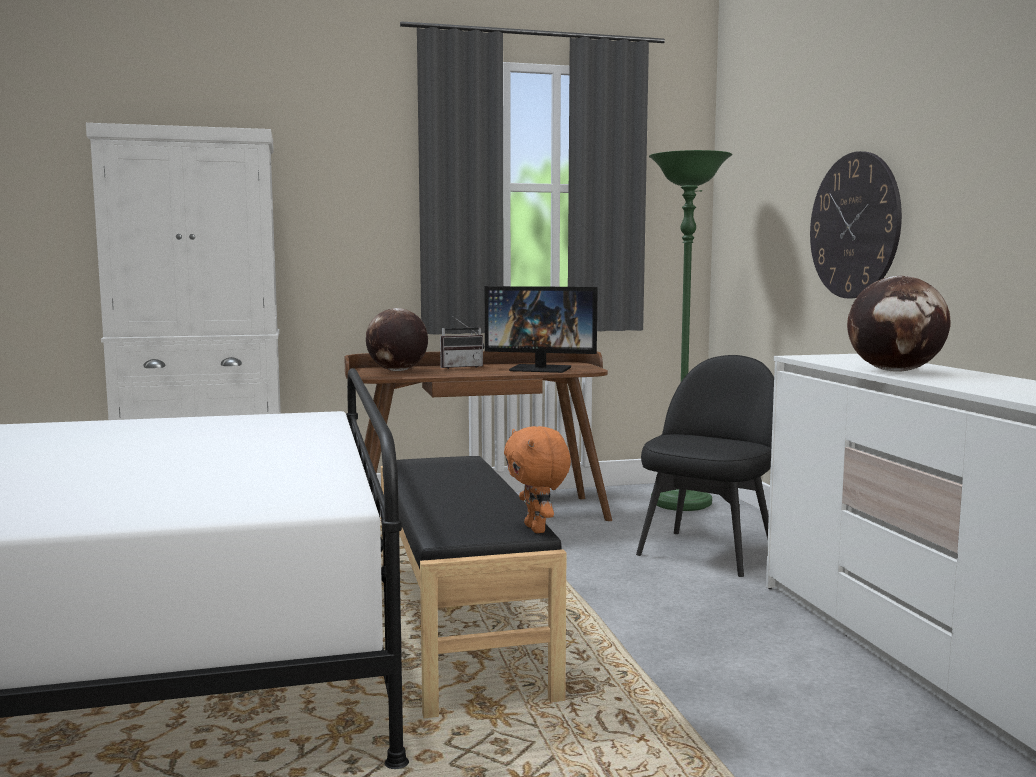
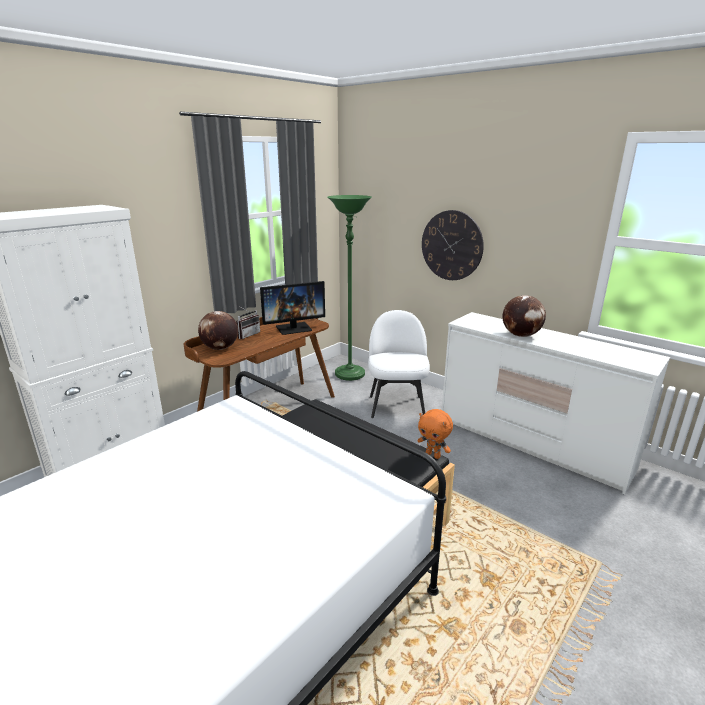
camera: 35 degrees left, 15 degrees up
(708, 552) = (396, 405): black chair -> white chair

